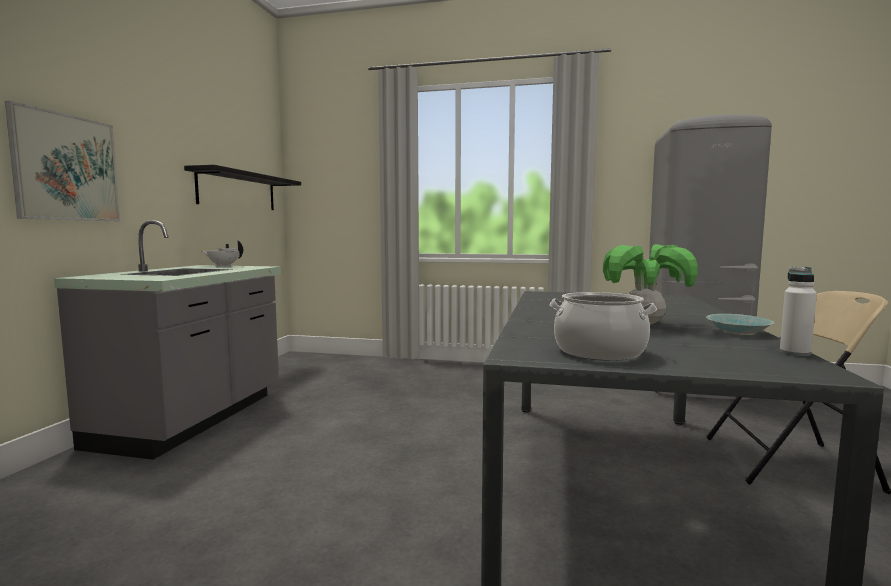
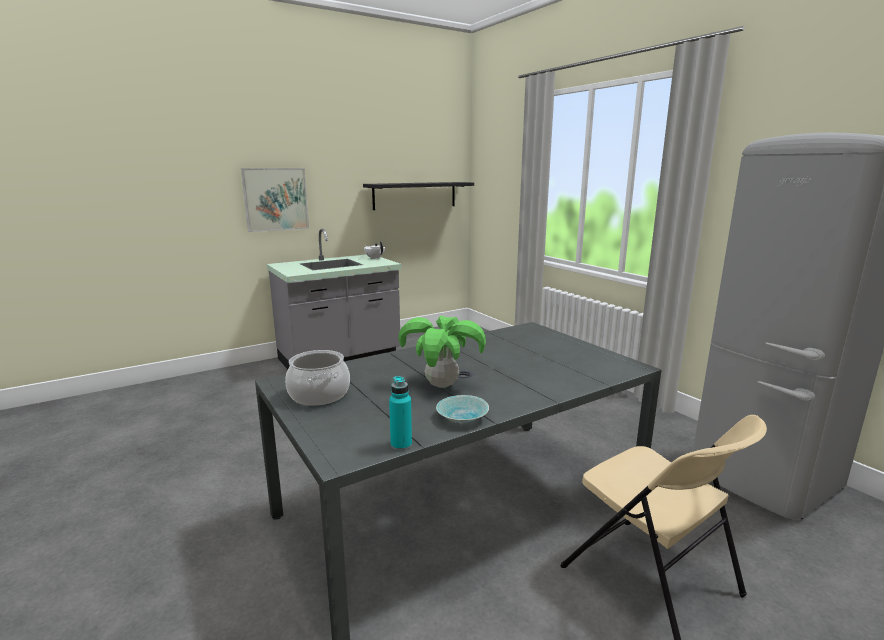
camera: 45 degrees right, 10 degrees up
(795, 353) = (401, 445): white bottle -> turquoise bottle

